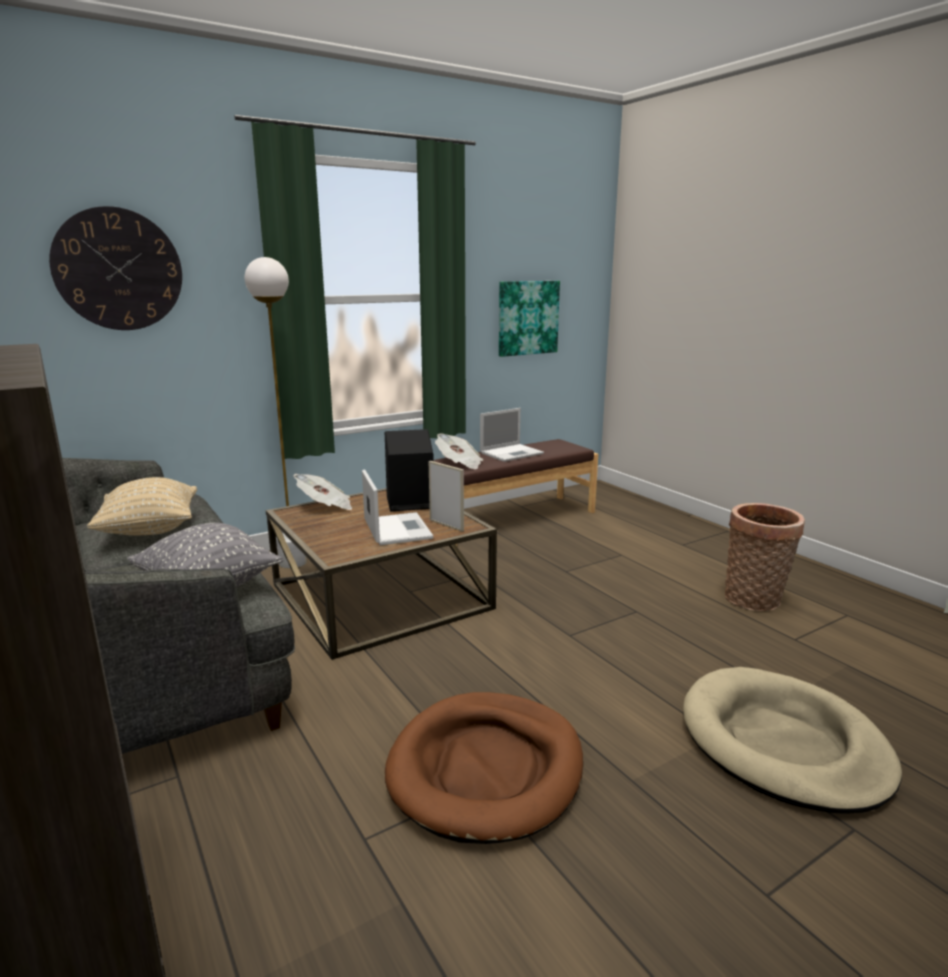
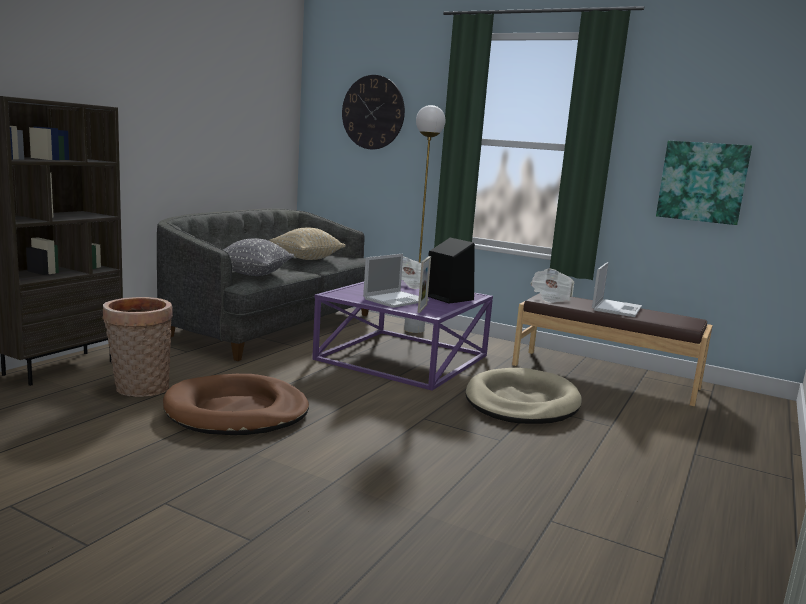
camera: 60 degrees right, 5 degrees down
(379, 596) = (402, 357): brown coffee table -> purple coffee table
(512, 453) = (616, 308): laptop -> laptop turned 90 degrees counterclockwise
(755, 601) = (612, 497): basket -> basket (139, 389)
(782, 744) = (345, 510): beige dog bed -> beige dog bed (521, 402)

